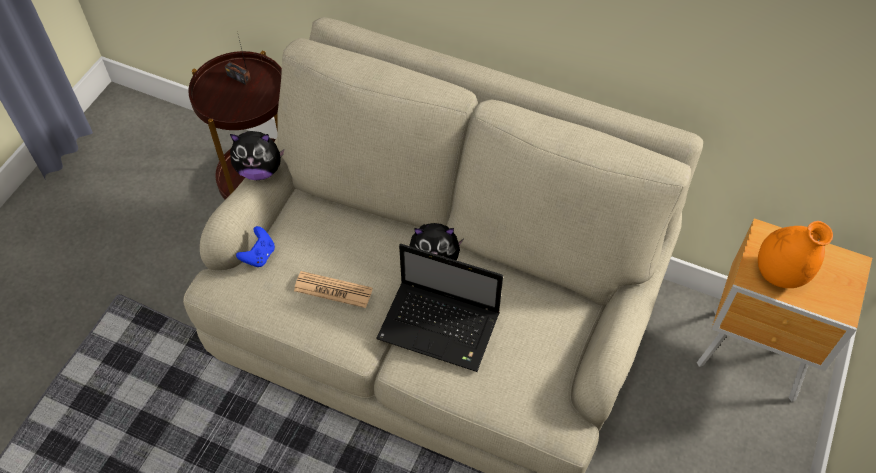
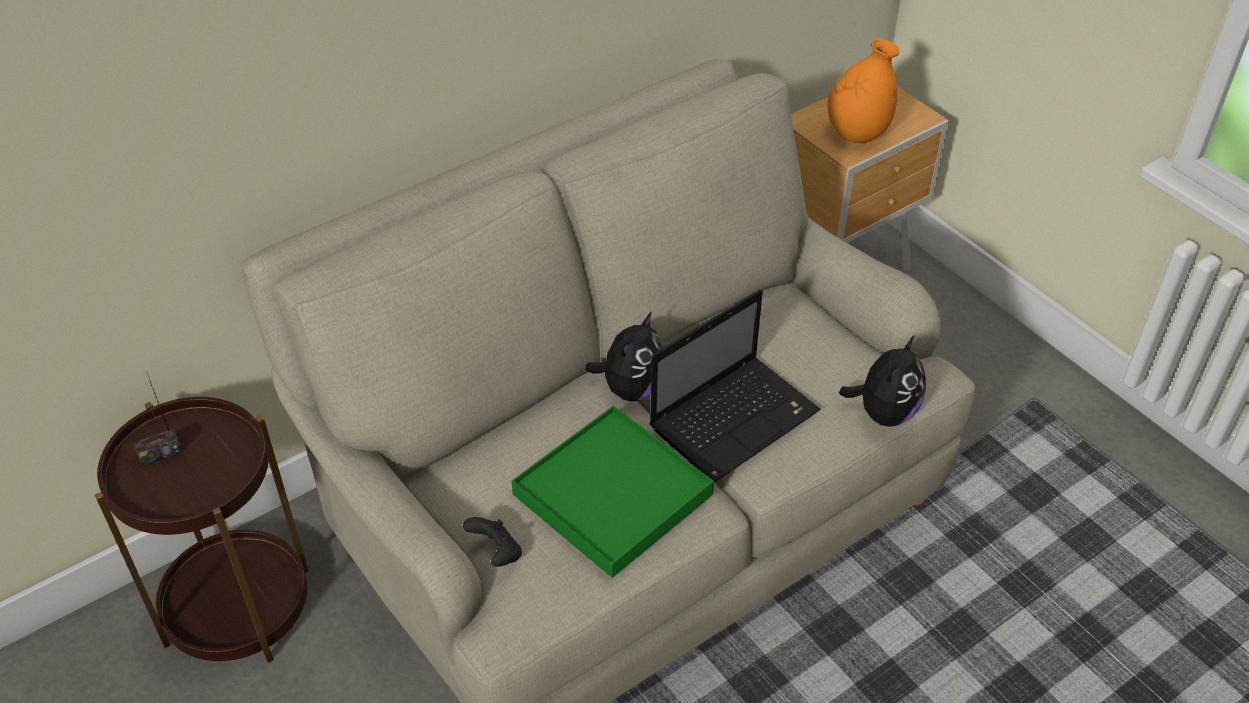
camera: 60 degrees left, 10 degrees down
(259, 256) = (496, 553): blue game controller -> black game controller
(260, 170) = (369, 483): plush toy -> plush toy (884, 413)
(333, 290) = (612, 495): newspaper -> green tray

